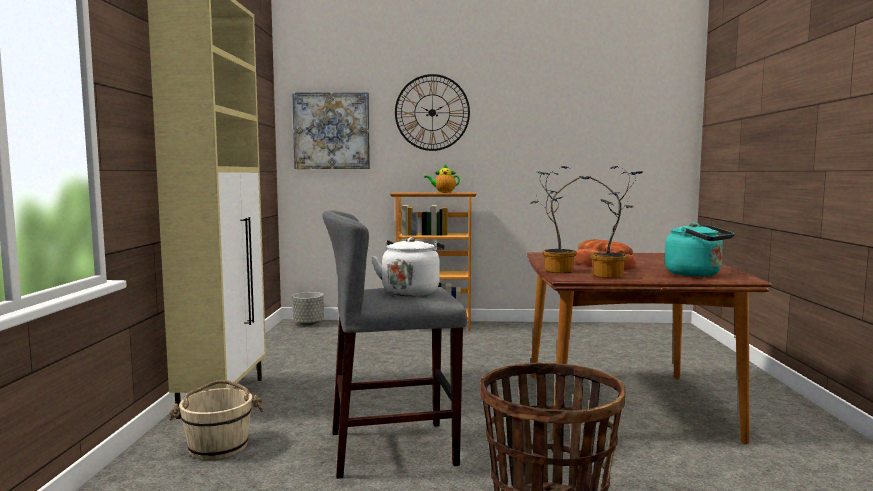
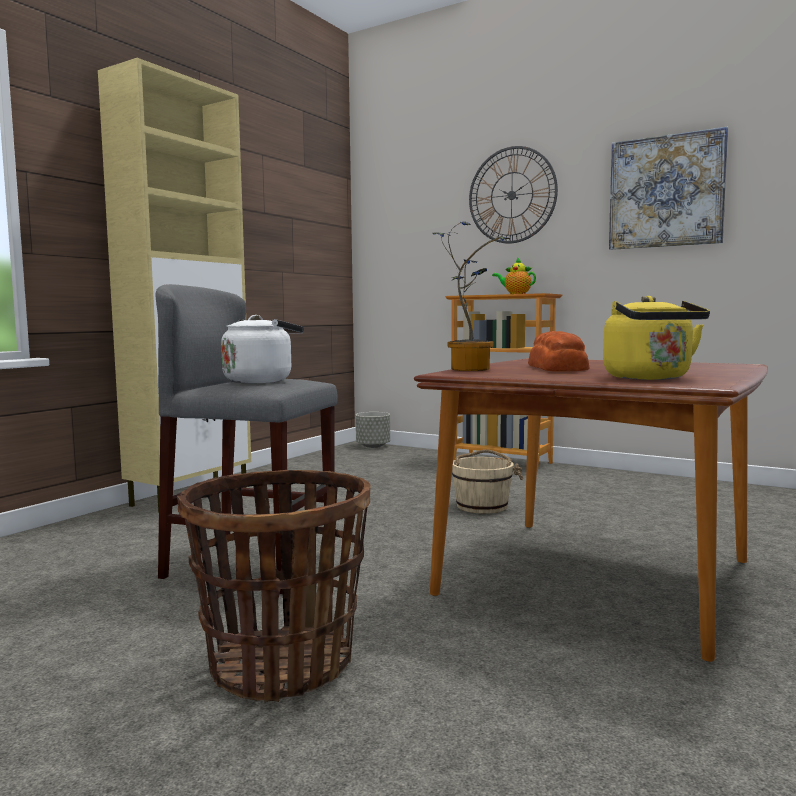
camera: 30 degrees right, 0 degrees up
(218, 446) = (120, 532): beige bucket -> beige bucket (482, 506)
(331, 131) = (403, 227): picture -> picture (666, 191)
(609, 276) = (507, 375): potted plant -> none
(696, 274) = (650, 378): turquoise kettle -> yellow kettle

